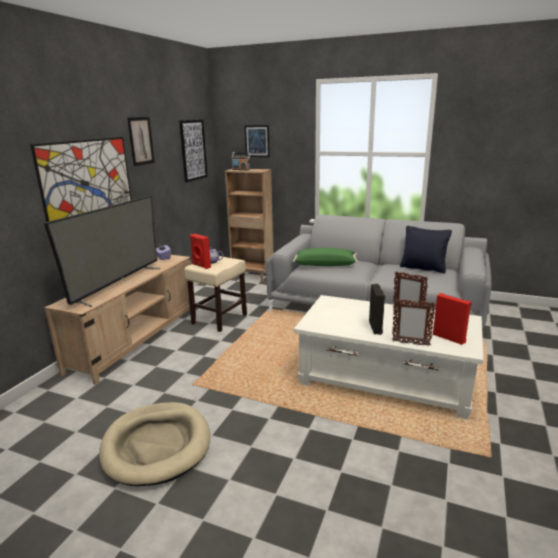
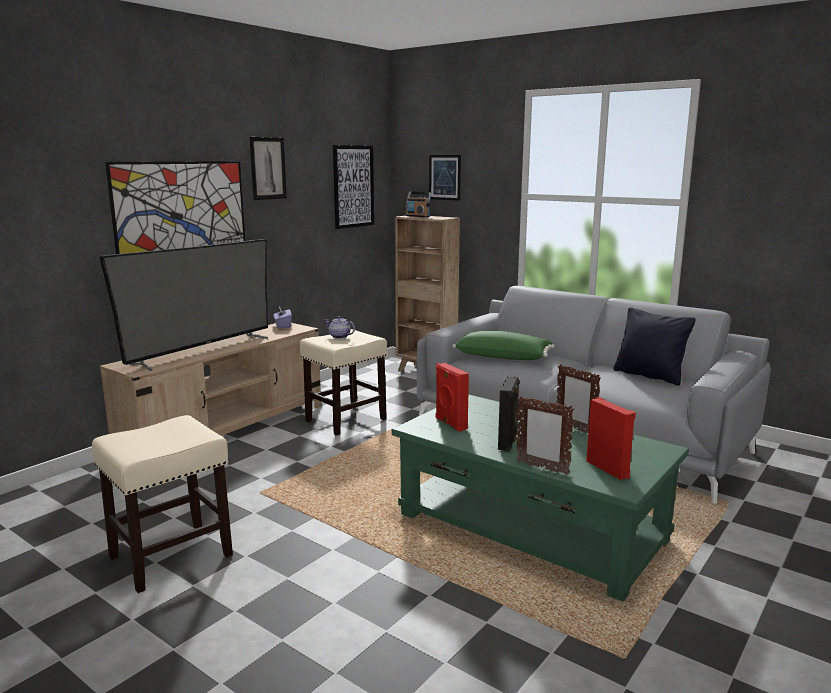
camera: 15 degrees right, 5 degrees down
(157, 445) = (172, 555): beige dog bed -> beige stool
(201, 266) = (321, 340): red speaker -> red speaker (450, 424)
(385, 379) = (531, 528): white coffee table -> green coffee table

